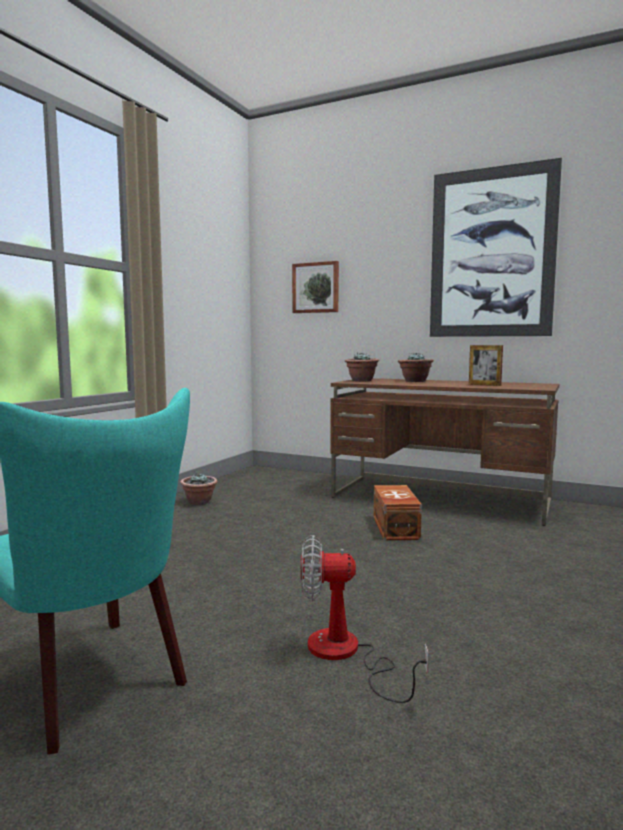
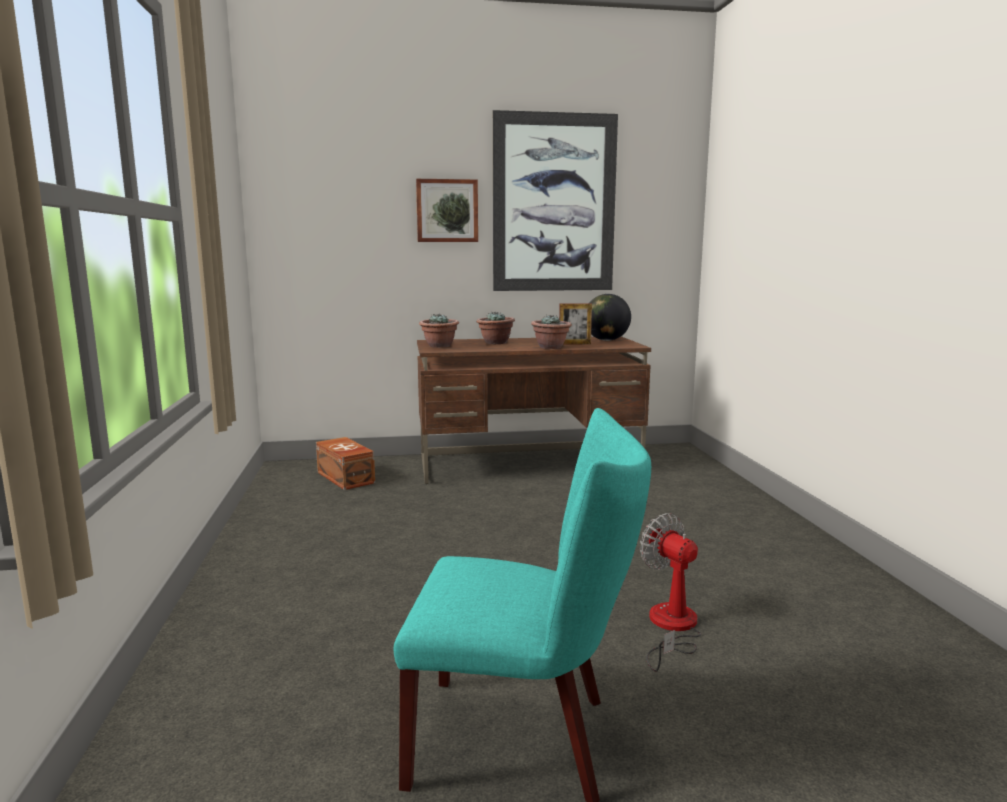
camera: 35 degrees left, 5 degrees up
(199, 502) = (283, 523): potted plant -> potted plant (551, 347)
(316, 287) = (348, 230): picture -> picture (447, 211)
(345, 655) = (671, 628): fan -> fan turned 90 degrees clockwise
(394, 528) = (535, 504): brown storage box -> brown storage box (345, 478)
(528, 384) = (606, 340): none -> globe

